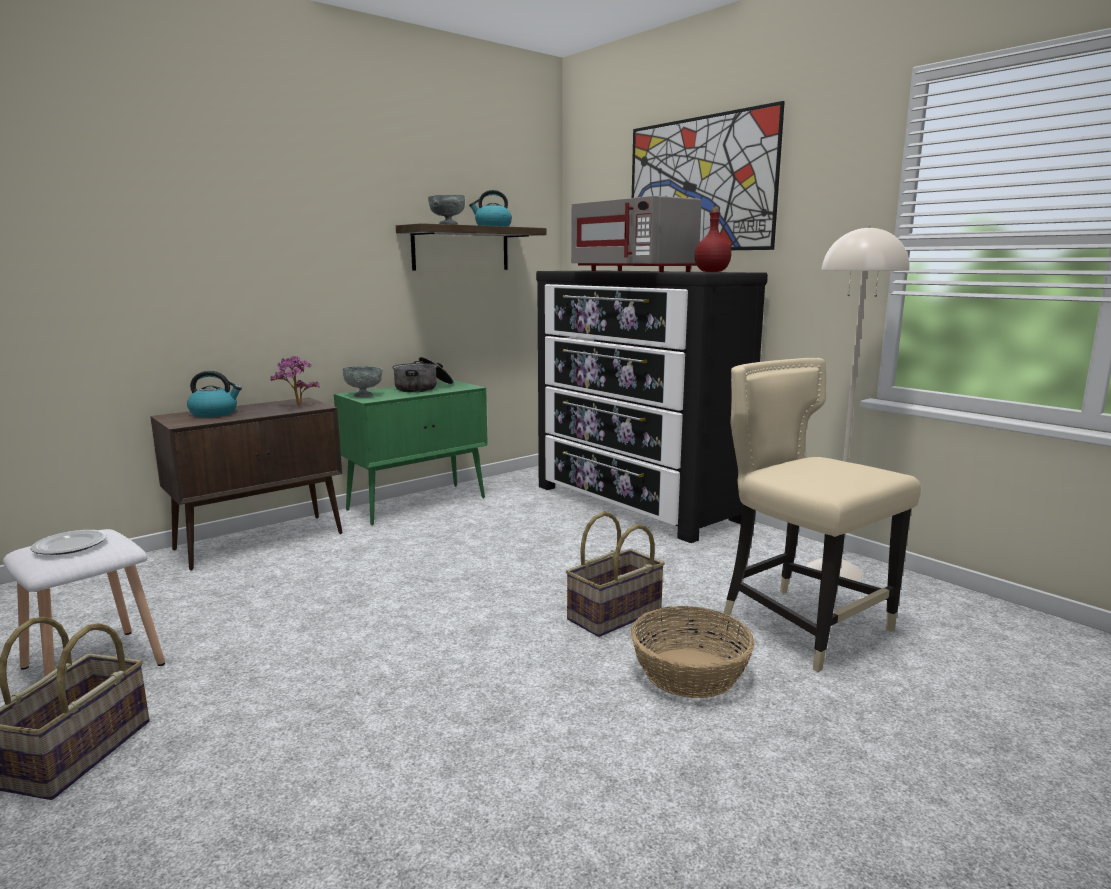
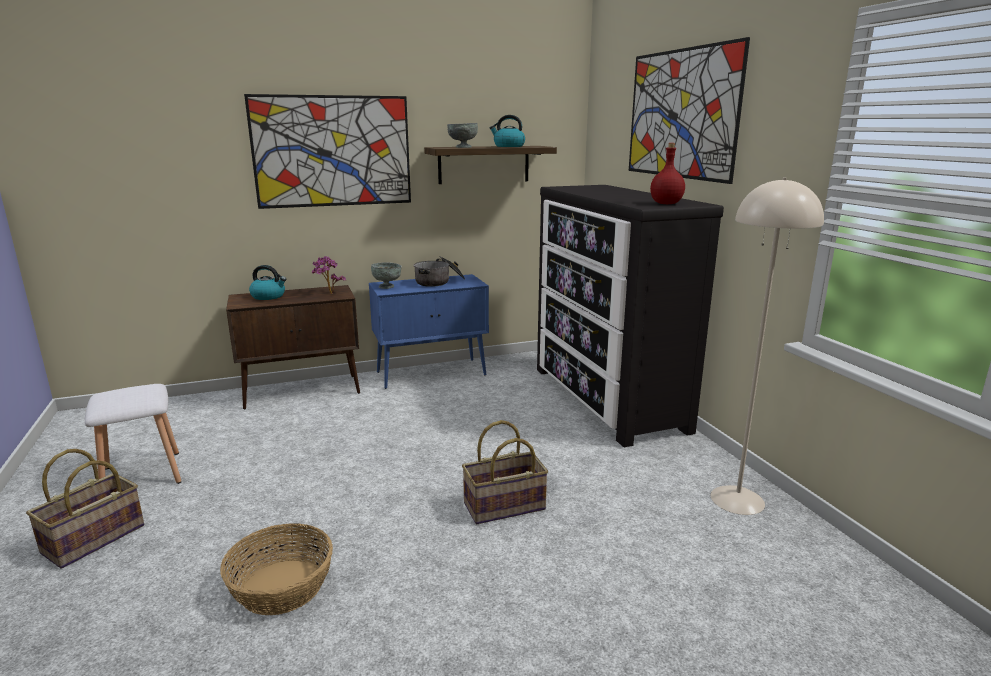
camera: 20 degrees right, 5 degrees up
(70, 546) = (123, 396): plate -> none
(287, 225) = (333, 151): none -> picture
(418, 503) = (432, 373): green cabinet -> blue cabinet
(634, 271) = (607, 196): grey microwave -> none
(689, 672) = (522, 574): basket -> basket (282, 586)
(800, 624) = (657, 549): beige chair -> none

